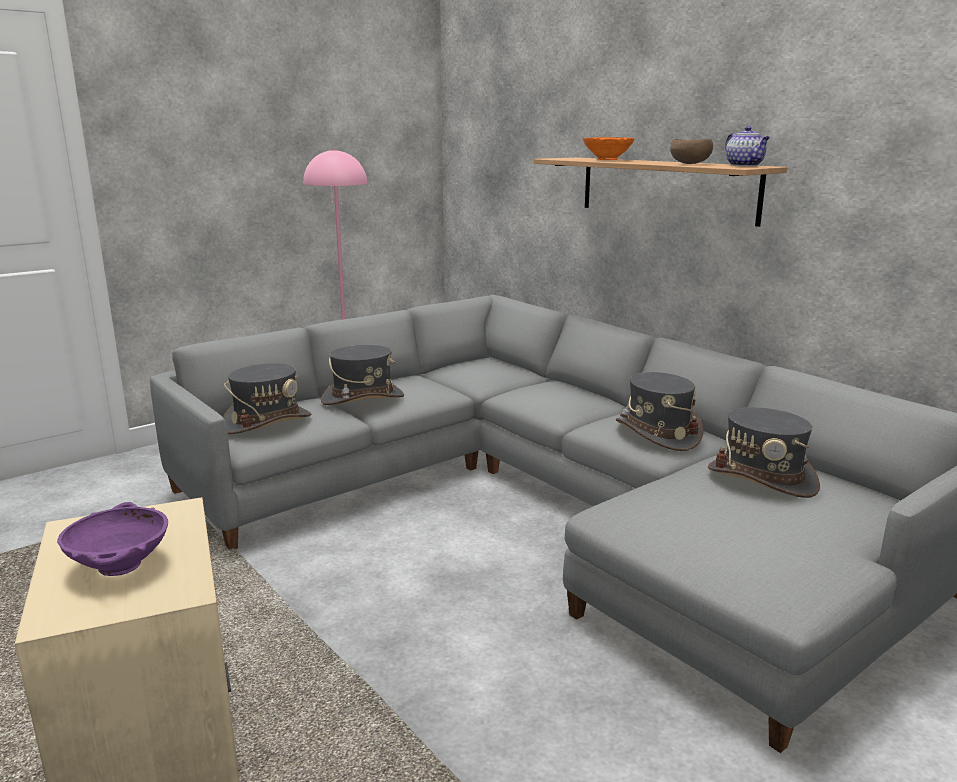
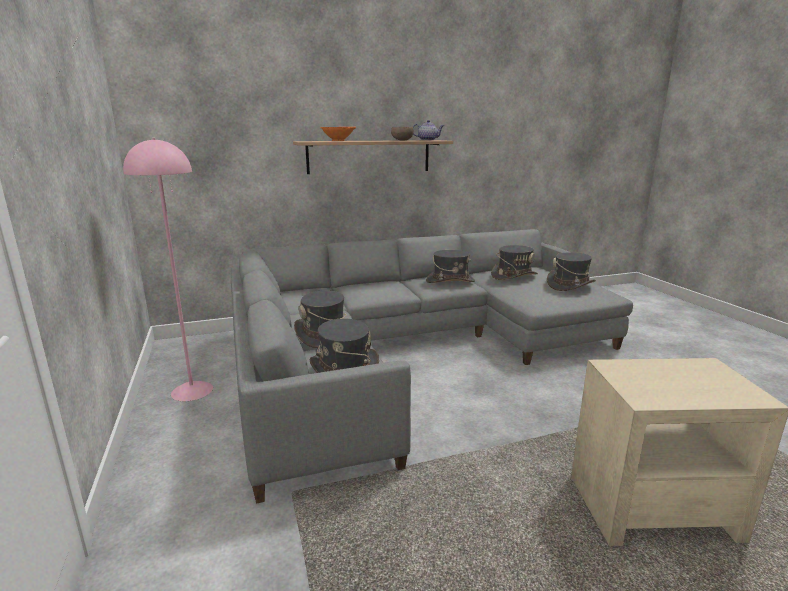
camera: 70 degrees left, 0 degrees up
(120, 565) = (689, 381): purple bowl -> none
(779, 541) = (570, 285): none -> grey hat

